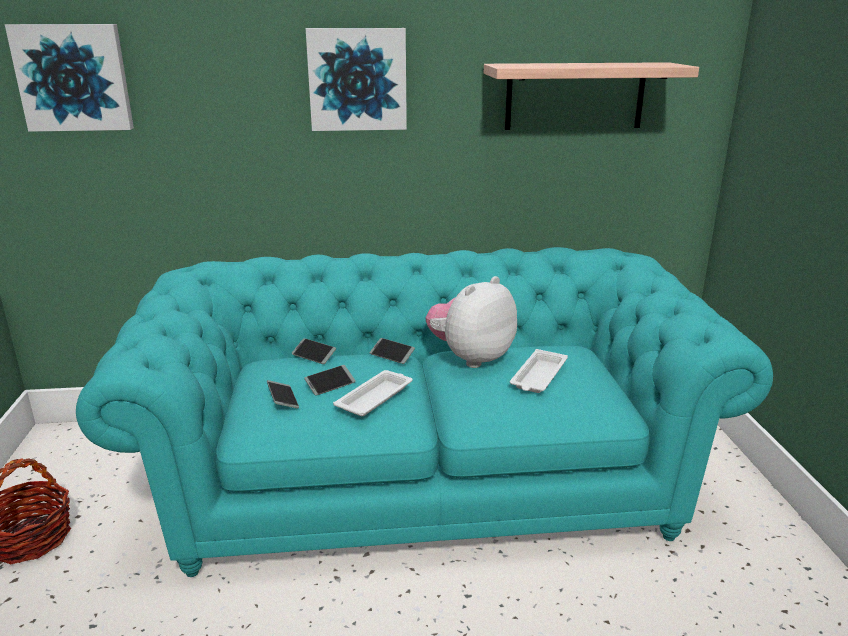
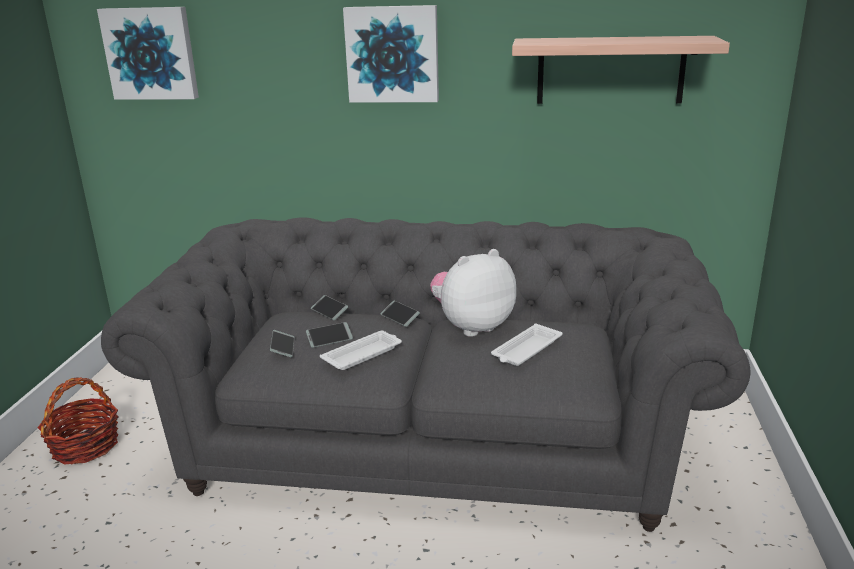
camera: 15 degrees right, 0 degrees up
(424, 474) = (431, 435): turquoise sofa -> grey sofa

